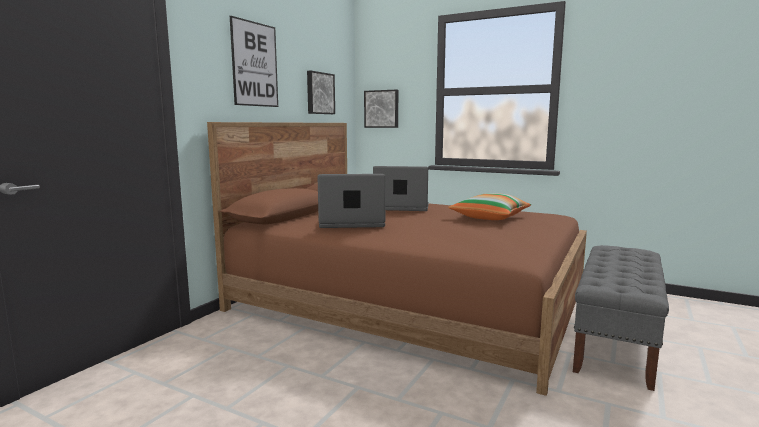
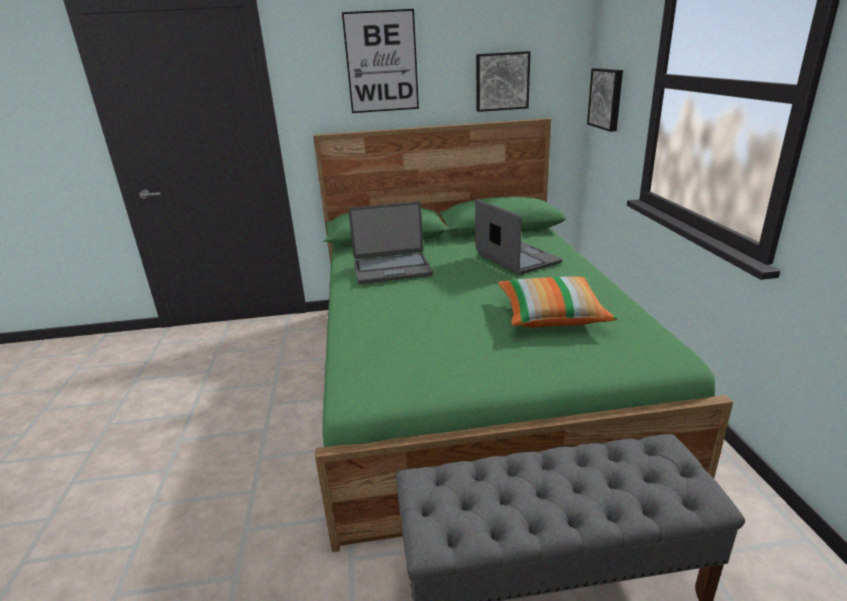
camera: 55 degrees right, 15 degrees up
(352, 223) = (392, 269): laptop -> laptop turned 120 degrees clockwise
(409, 300) = (471, 375): brown bed -> green bed

